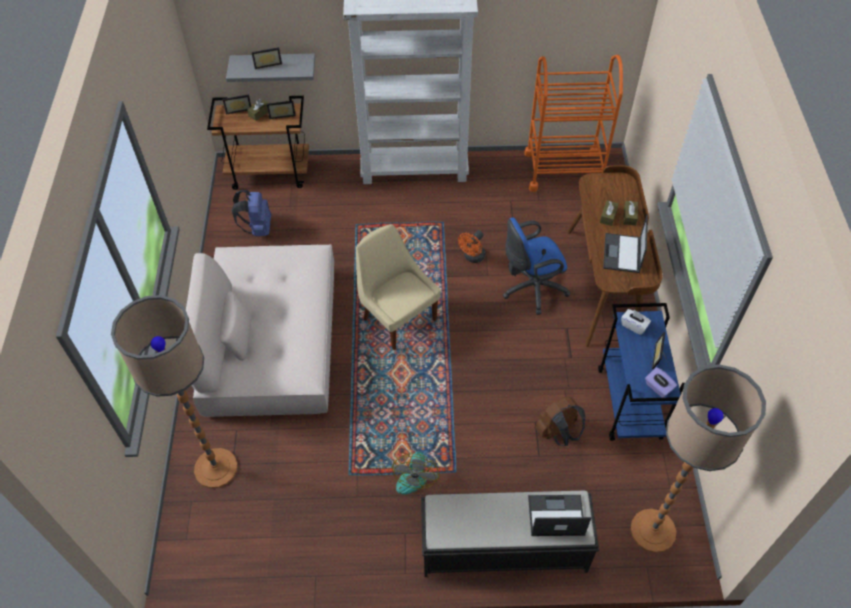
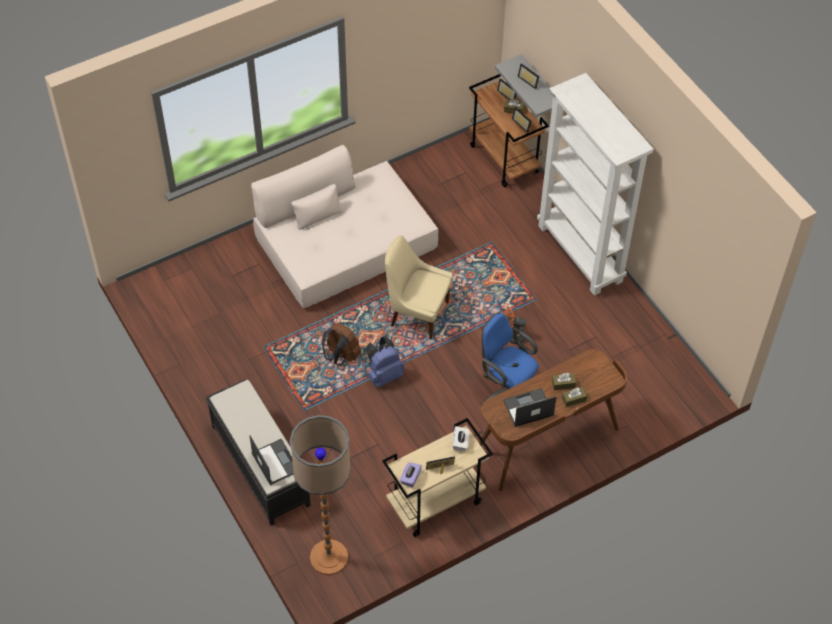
camera: 60 degrees right, 0 degrees up
(215, 468) = (223, 268): floor lamp -> none
(257, 228) = (442, 181): blue backpack -> blue backpack (384, 375)
(398, 318) = (417, 313): beige chair -> beige chair turned 90 degrees counterclockwise
(412, 474) = (286, 384): fan -> none
(558, 433) = (377, 463): brown backpack -> brown backpack (341, 356)
(563, 170) = (662, 362): orange cart -> none
(630, 404) = (435, 503): blue cart -> beige cart

